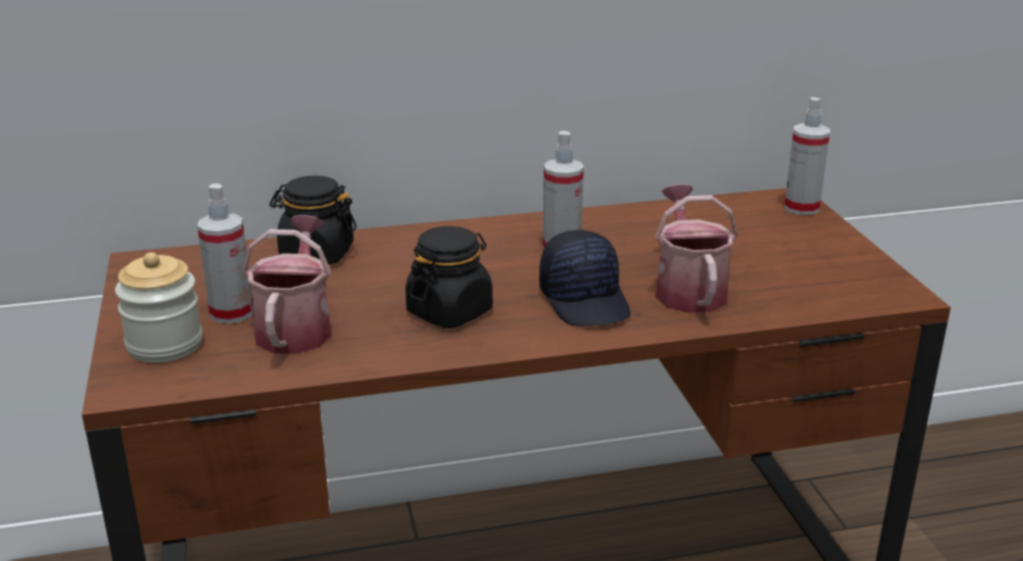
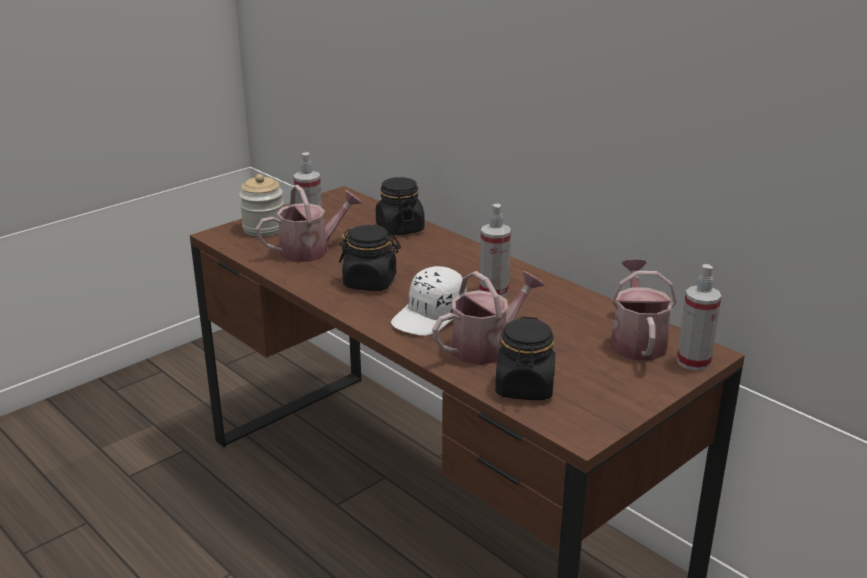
camera: 60 degrees right, 0 degrees up
(586, 300) = (430, 317): black cap -> white cap
(741, 217) = (637, 341): none -> watering can
(793, 295) = (524, 387): none -> black jar

